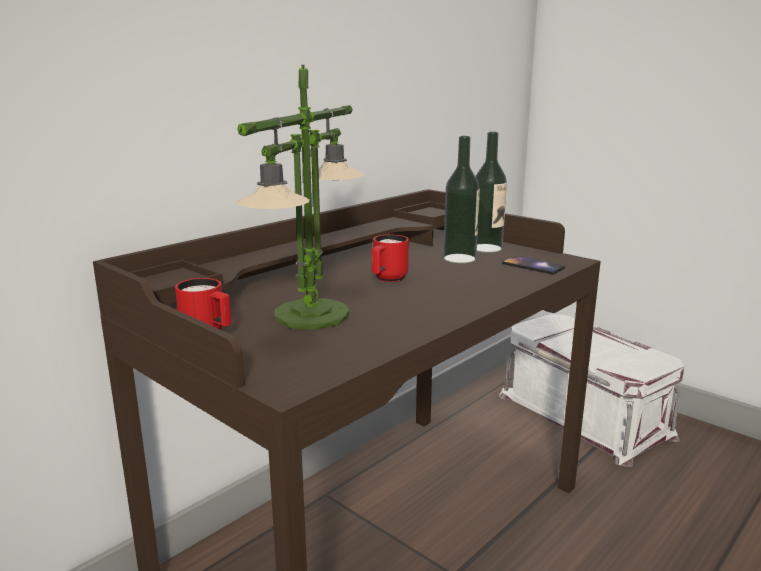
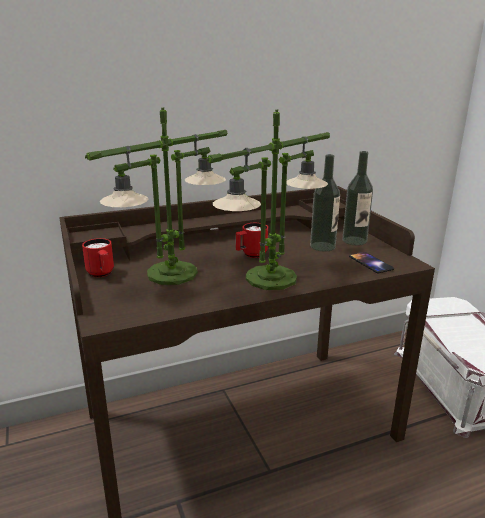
camera: 25 degrees right, 5 degrees up
(445, 299) = (270, 278): none -> table lamp

